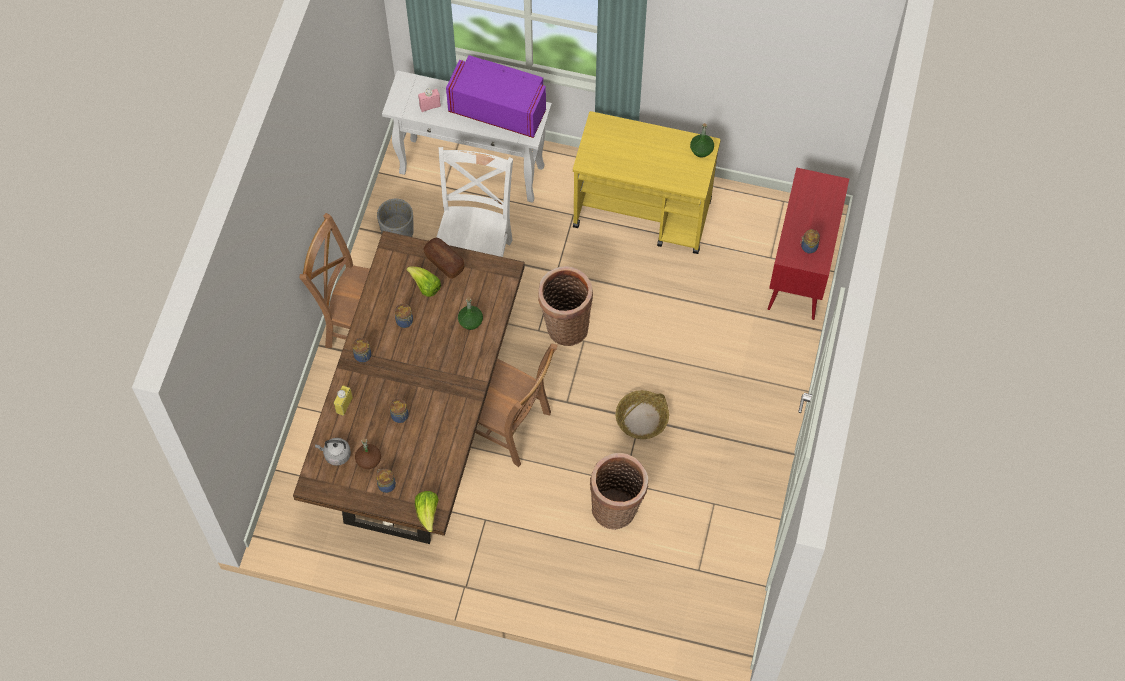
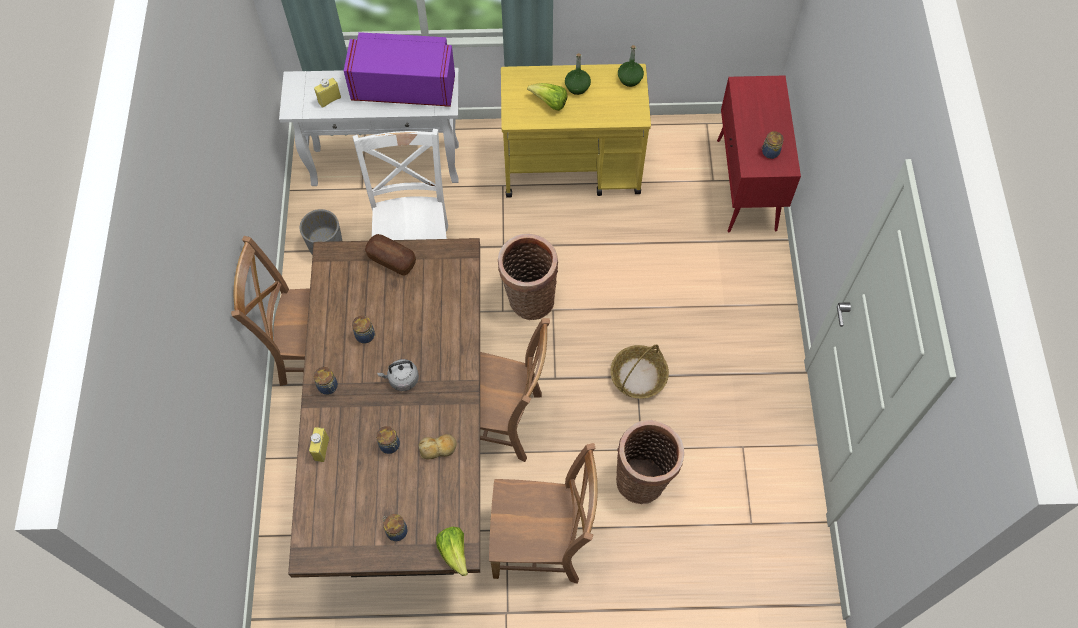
camera: 15 degrees left, 0 degrees up
(336, 455) = (327, 511): grey kettle -> grey kettle (402, 379)
(368, 460) = (367, 506): brown bottle -> none
(425, 286) = (378, 291): lettuce -> lettuce (549, 103)
(430, 106) = (329, 100): pink bottle -> yellow bottle
(438, 429) = (438, 448): none -> bread
(470, 321) = (439, 317): green bottle -> green bottle (577, 87)
(512, 538) = (542, 543): none -> brown chair

